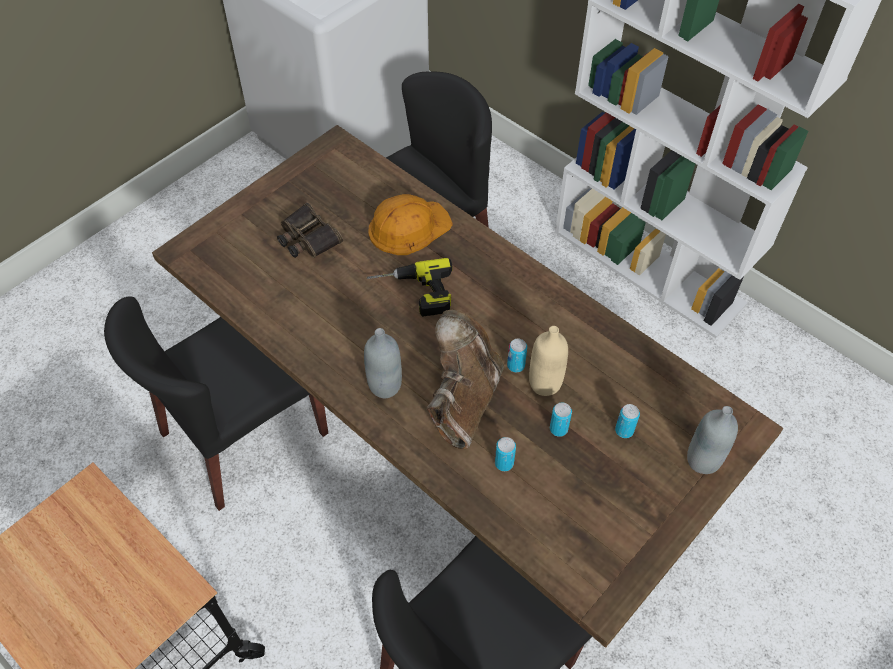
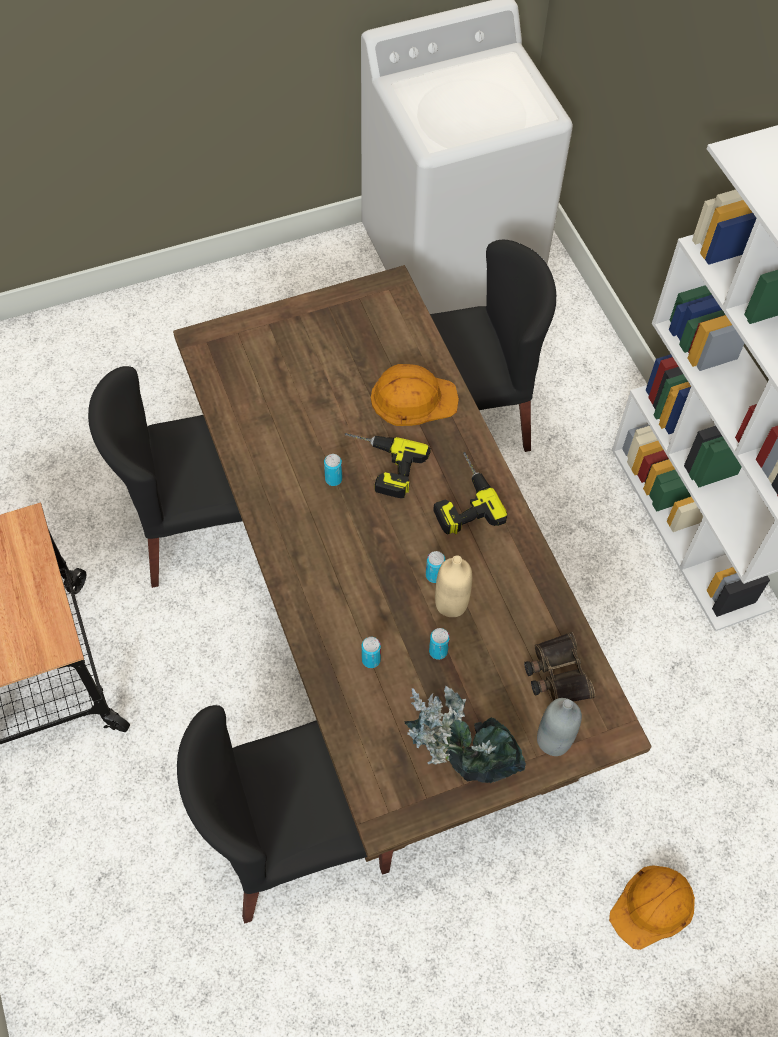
camera: 25 degrees right, 5 degrees up
(307, 238) = (314, 372): binoculars -> binoculars (556, 674)
(385, 385) = (307, 542): grey bottle -> none
(463, 402) = (367, 588): brown boot -> none
(499, 292) = (461, 498): none -> power drill
(624, 430) = (497, 680): can -> can (333, 479)
(632, 519) = (455, 762): none -> potted plant
(803, 581) = (653, 906): none -> orange hard hat

